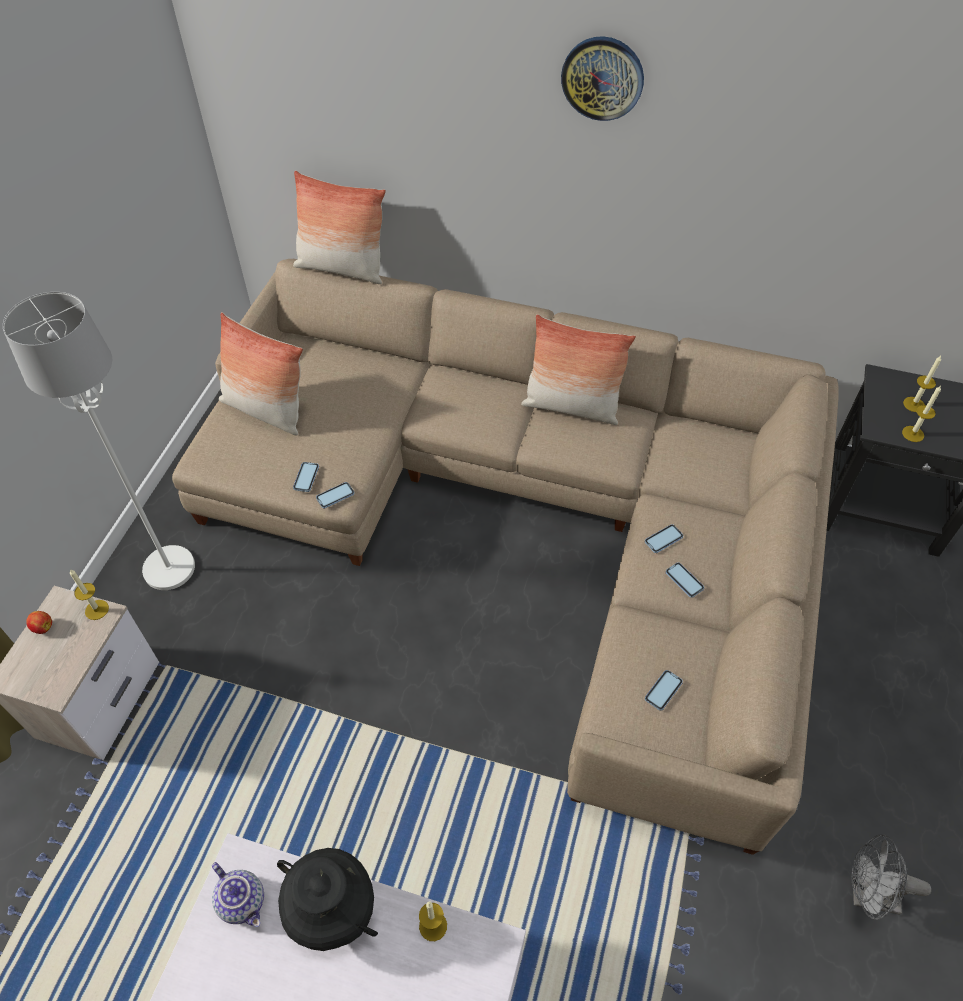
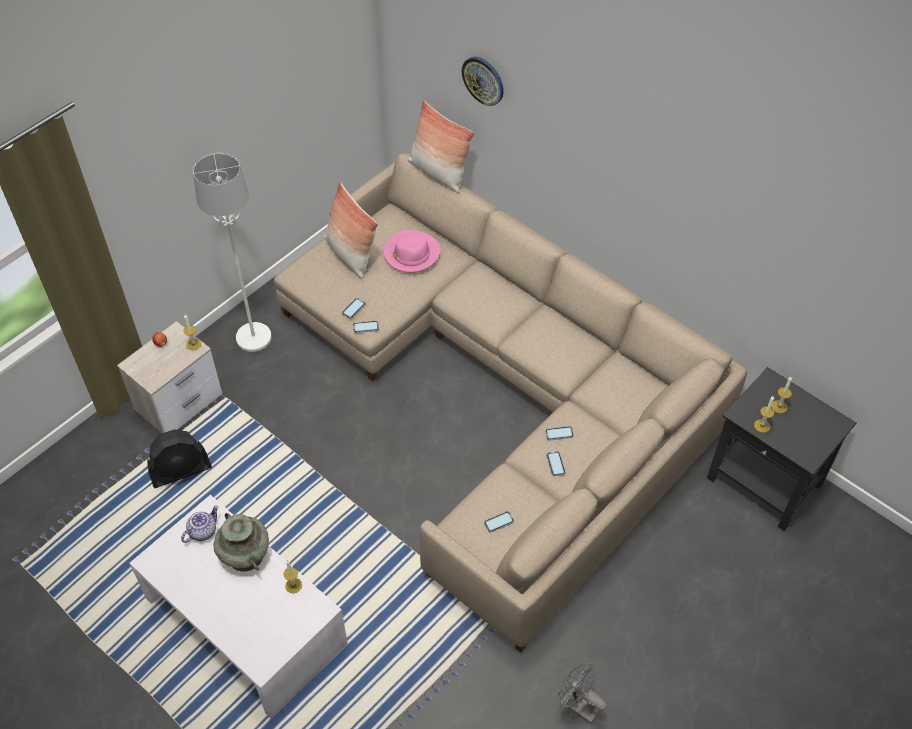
camera: 25 degrees right, 0 degrees up
(146, 801) = (181, 471): none -> black fan
(243, 901) = (202, 531): teapot -> teapot turned 120 degrees counterclockwise
(332, 910) = (245, 555): black vase -> turquoise vase
(346, 383) = (411, 254): none -> pink hat
(571, 407) = (554, 323): pillow -> none
(602, 78) = (608, 115): wall clock -> wall clock (483, 80)

